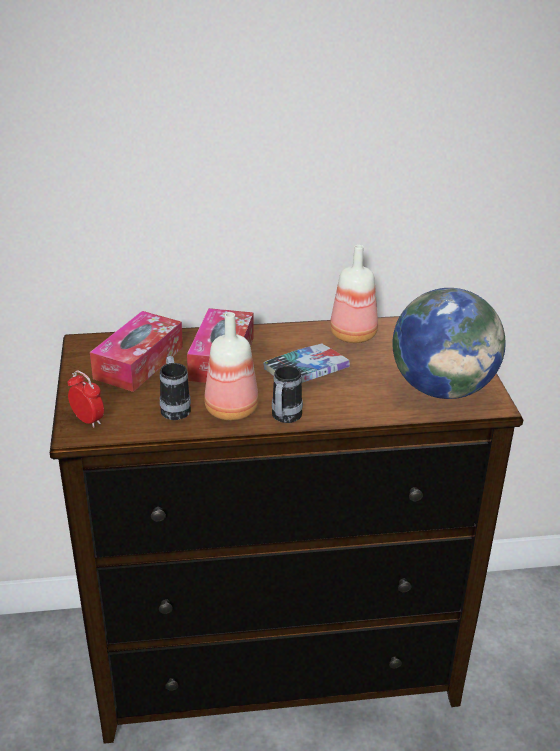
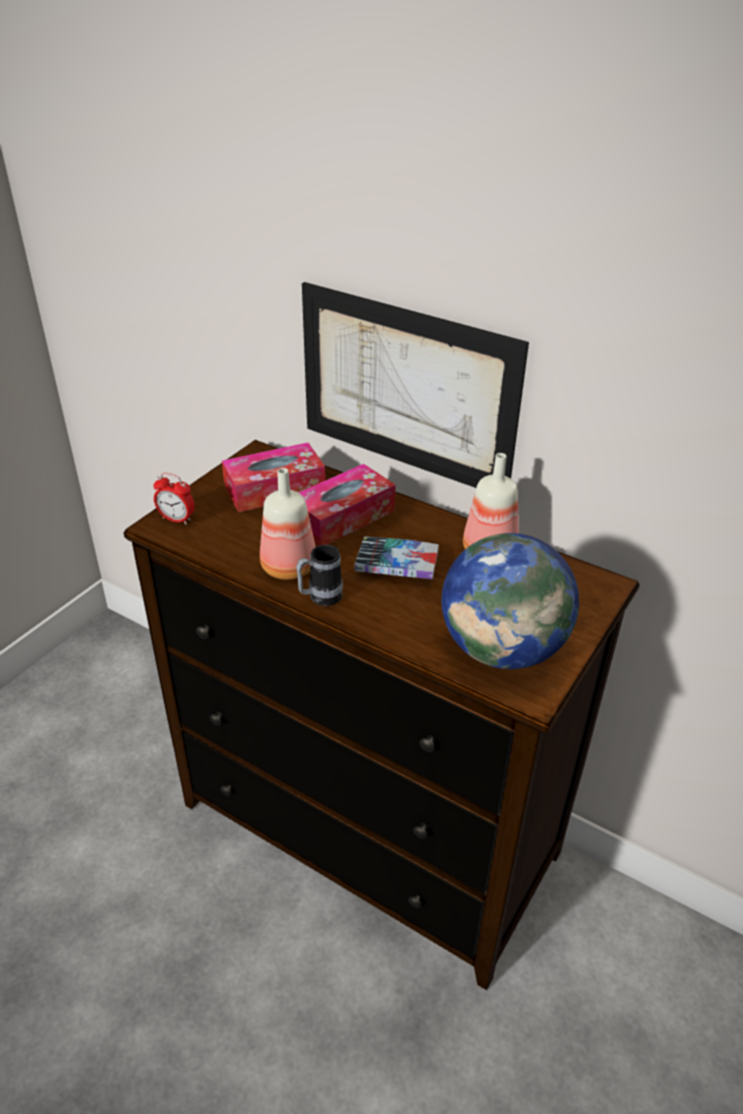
camera: 40 degrees right, 5 degrees up
(88, 420) = (176, 519): alarm clock -> alarm clock turned 120 degrees clockwise
(175, 408) = (249, 542): mug -> none
(232, 227) = (406, 389): none -> picture

